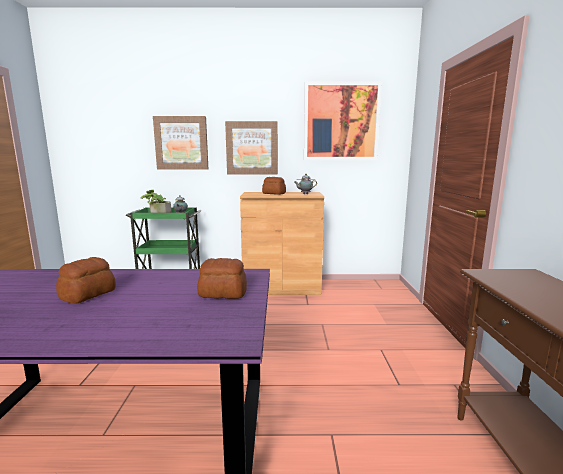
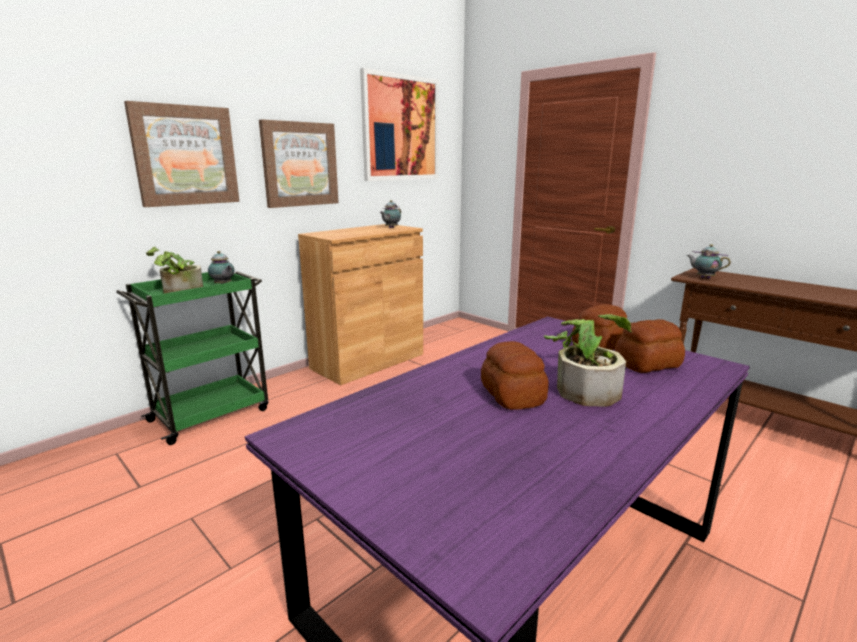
camera: 45 degrees left, 5 degrees up
(120, 307) = (584, 388): none -> potted plant
(274, 193) = (354, 231): bread -> bread (648, 364)
(498, 278) = (704, 277): none -> teapot

